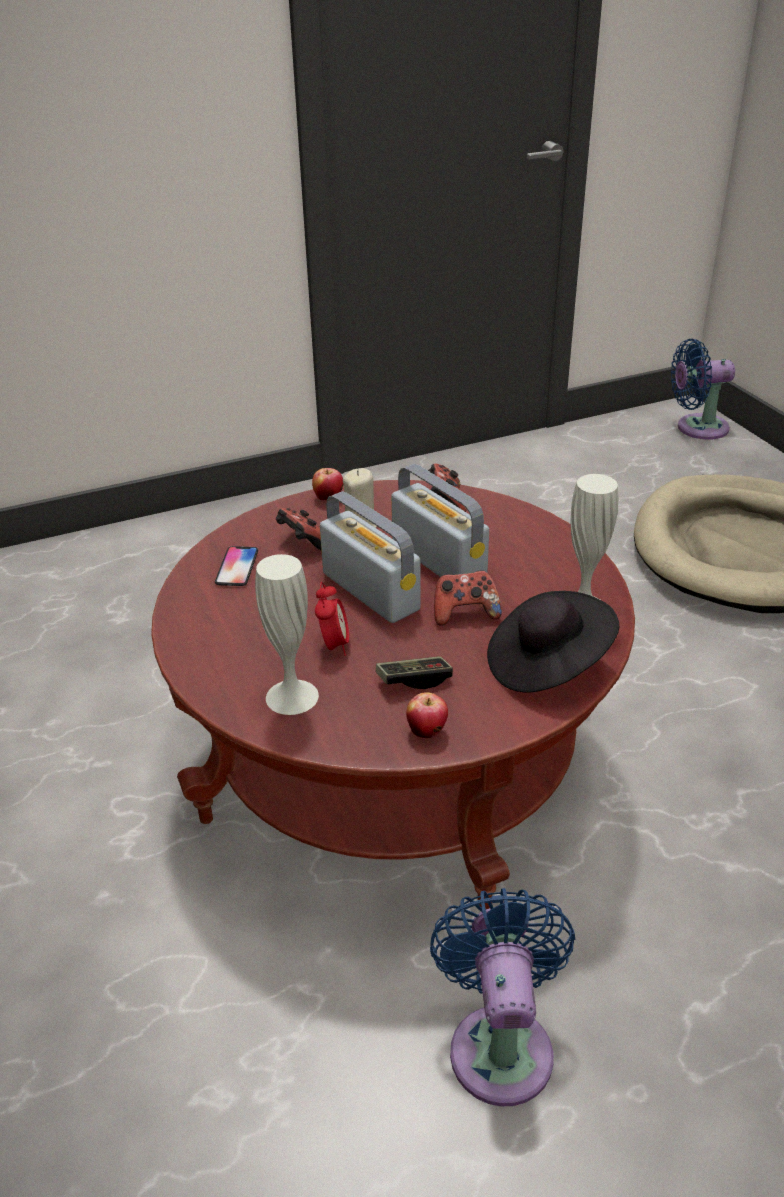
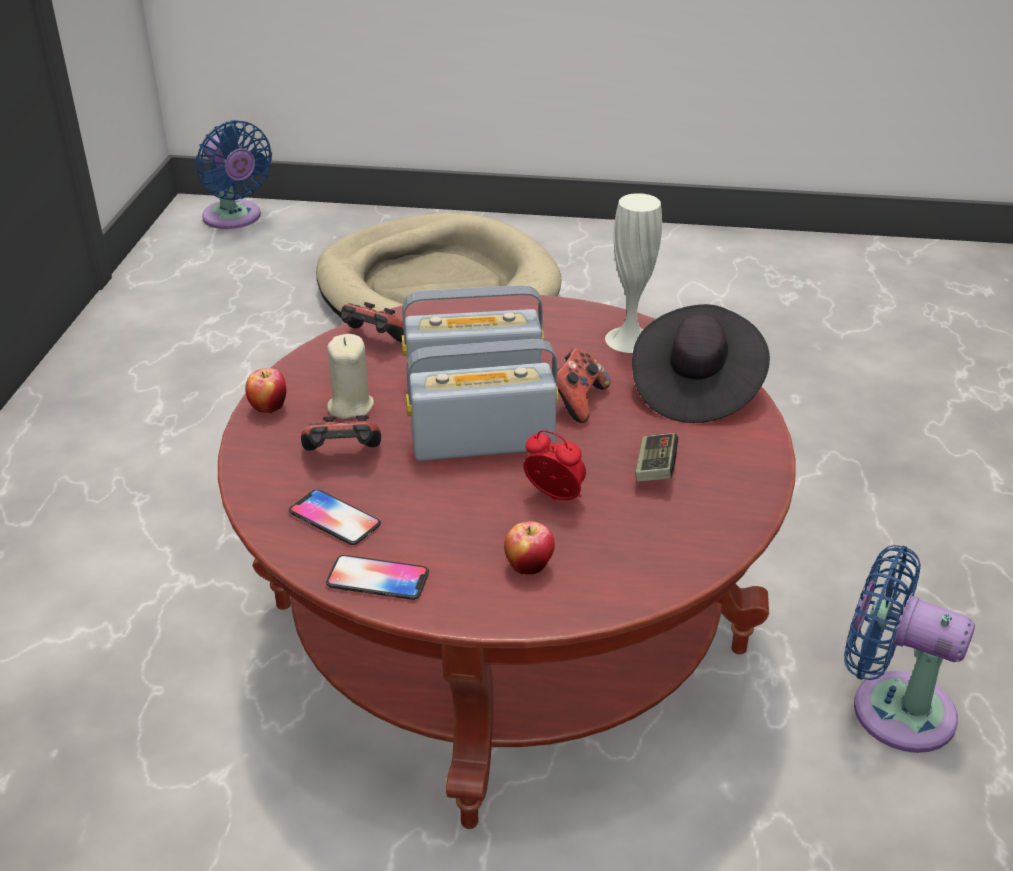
camera: 60 degrees left, 0 degrees up
(191, 606) = (377, 579): none -> phone
(292, 696) = (617, 555): white vase -> none
(427, 731) = (737, 488): apple -> apple (529, 566)
(696, 428) = (234, 218): blue fan -> blue fan turned 60 degrees counterclockwise

